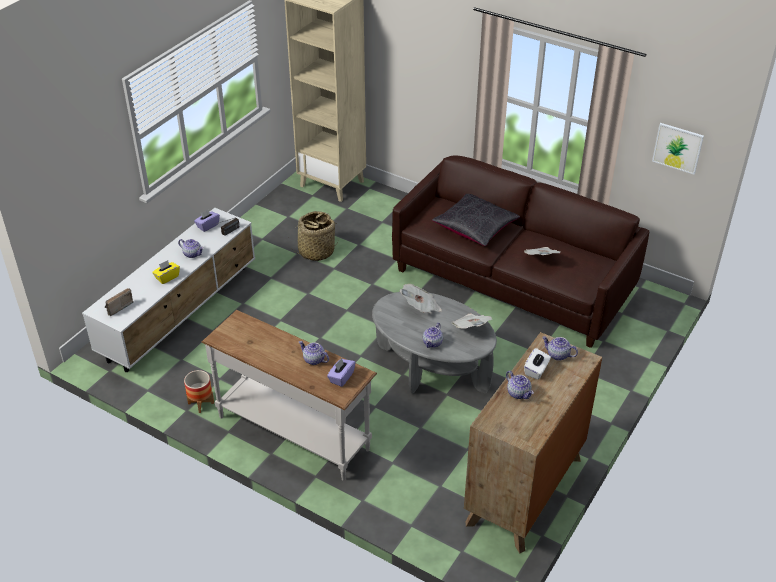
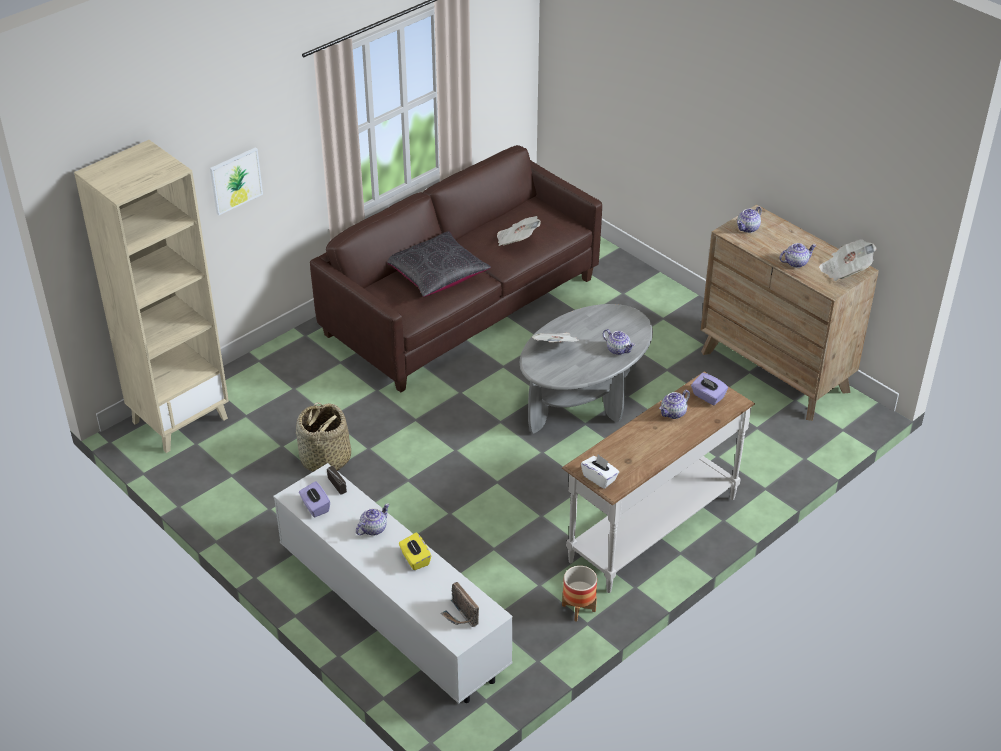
camera: 75 degrees left, 0 degrees up
(471, 328) = (604, 318): newspaper -> newspaper (845, 271)
(536, 370) = (767, 245): white tissue box -> white tissue box (599, 478)
(677, 148) = (503, 58): picture -> picture (235, 180)

